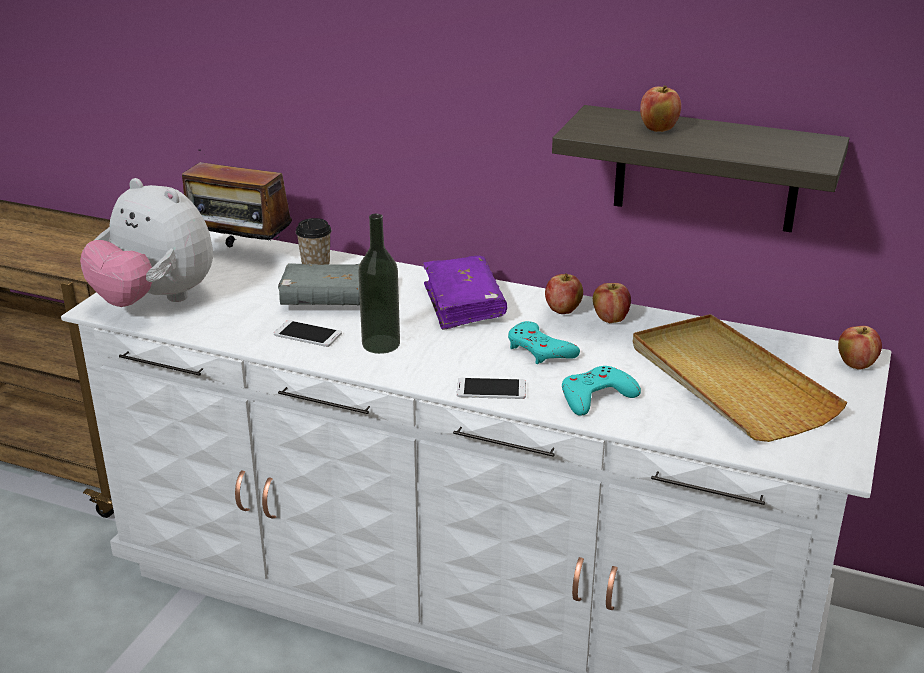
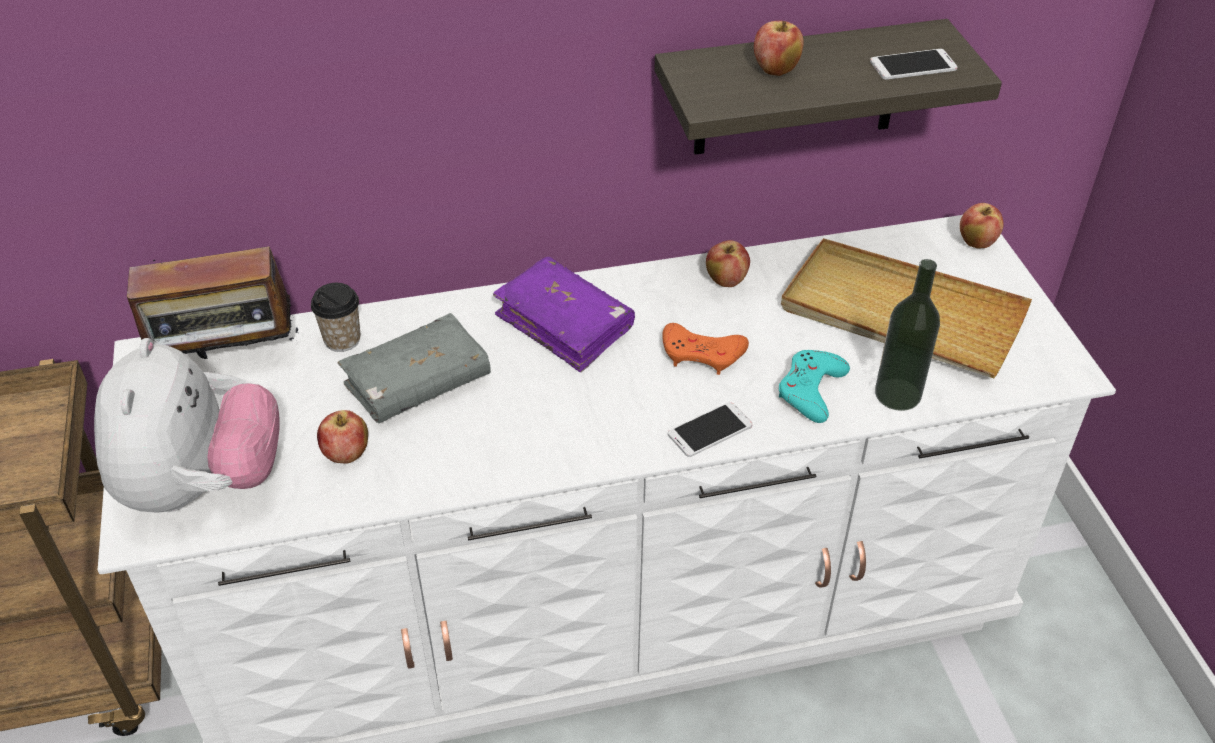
camera: 35 degrees left, 15 degrees up
(155, 301) = (202, 486): plush toy -> plush toy turned 90 degrees counterclockwise
(307, 334) = (444, 448): phone -> phone (913, 65)
(381, 344) = (538, 423): bottle -> bottle (897, 394)
(540, 350) = (702, 354): turquoise game controller -> orange game controller
(563, 310) = (671, 289): apple -> apple (346, 455)

